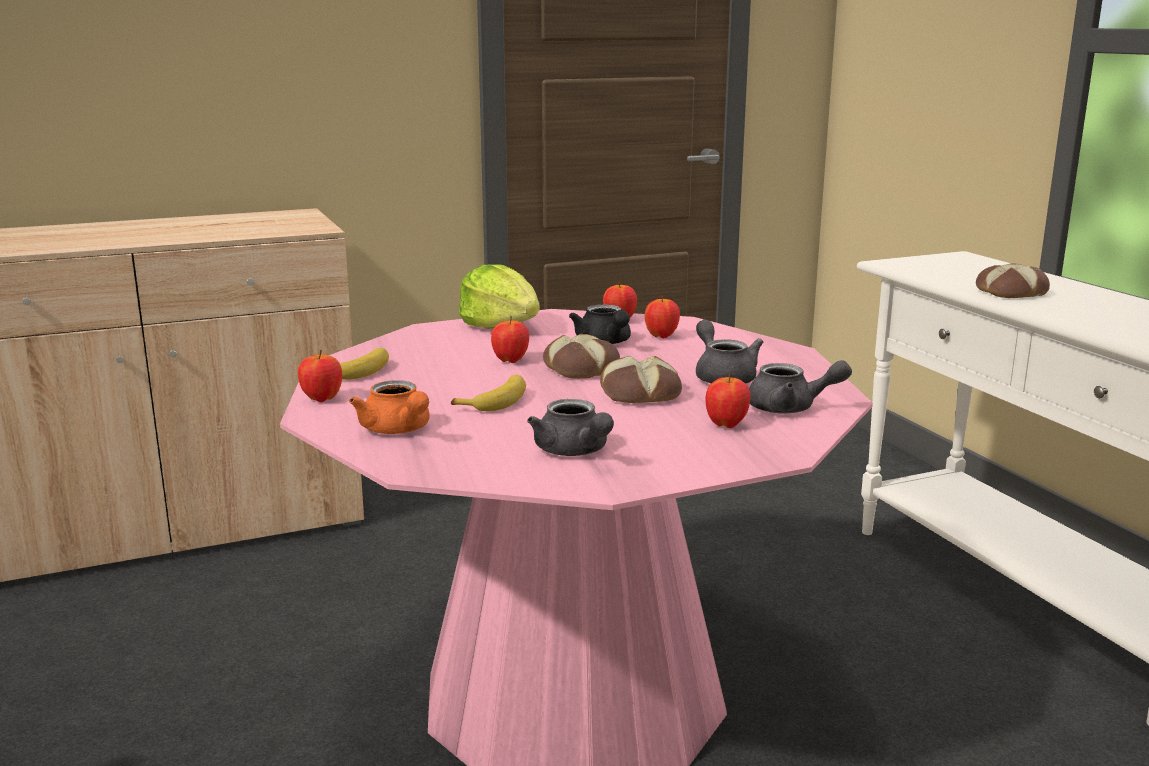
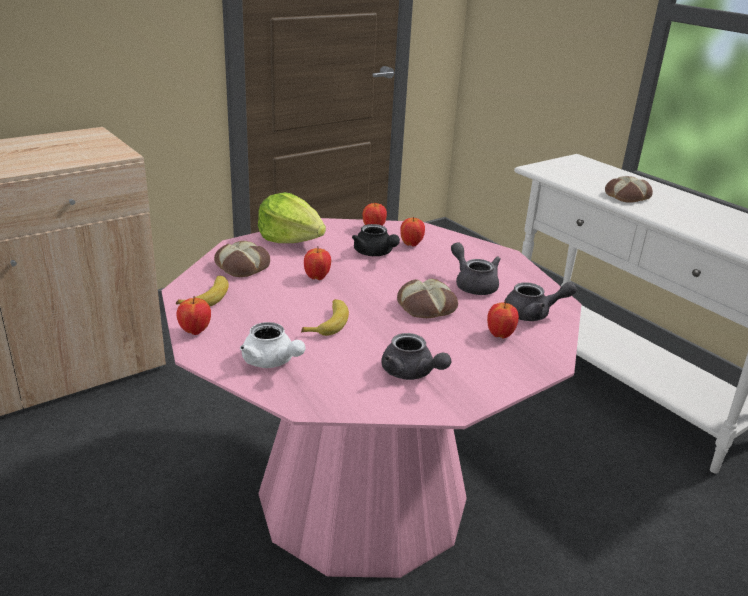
camera: 15 degrees left, 10 degrees up
(398, 430) = (272, 362): orange teapot -> white teapot
(582, 368) = (372, 282): bread -> bread (243, 266)

